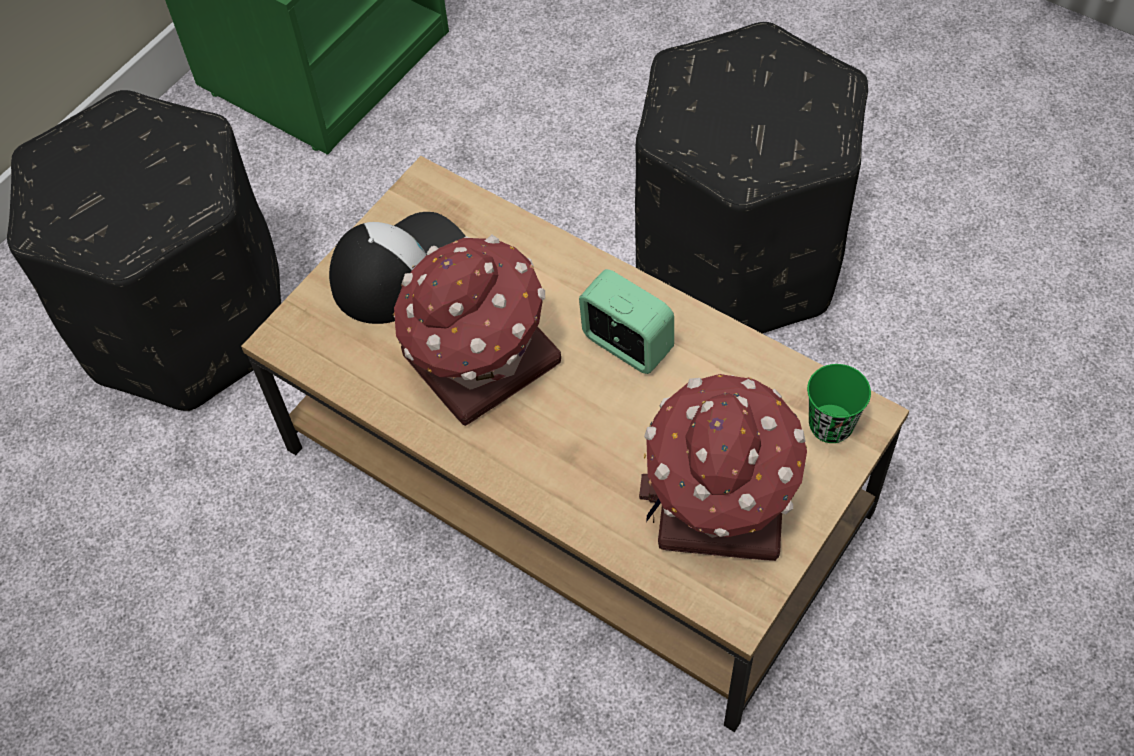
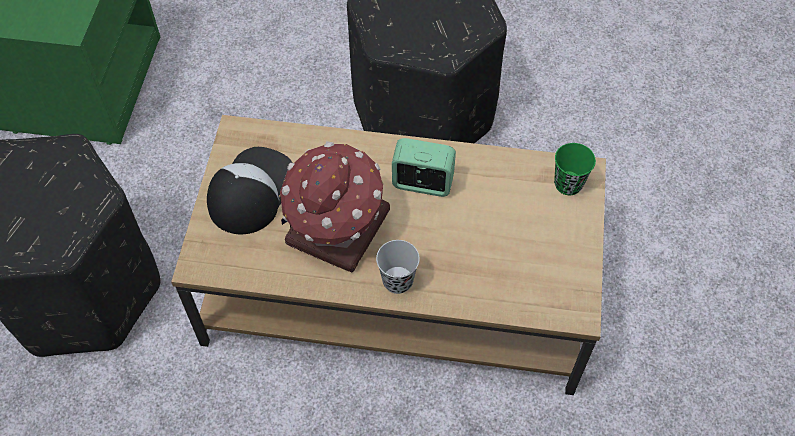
camera: 30 degrees left, 0 degrees up
(518, 462) = (397, 281): none -> black cup
(720, 502) = (532, 255): toy house -> none

